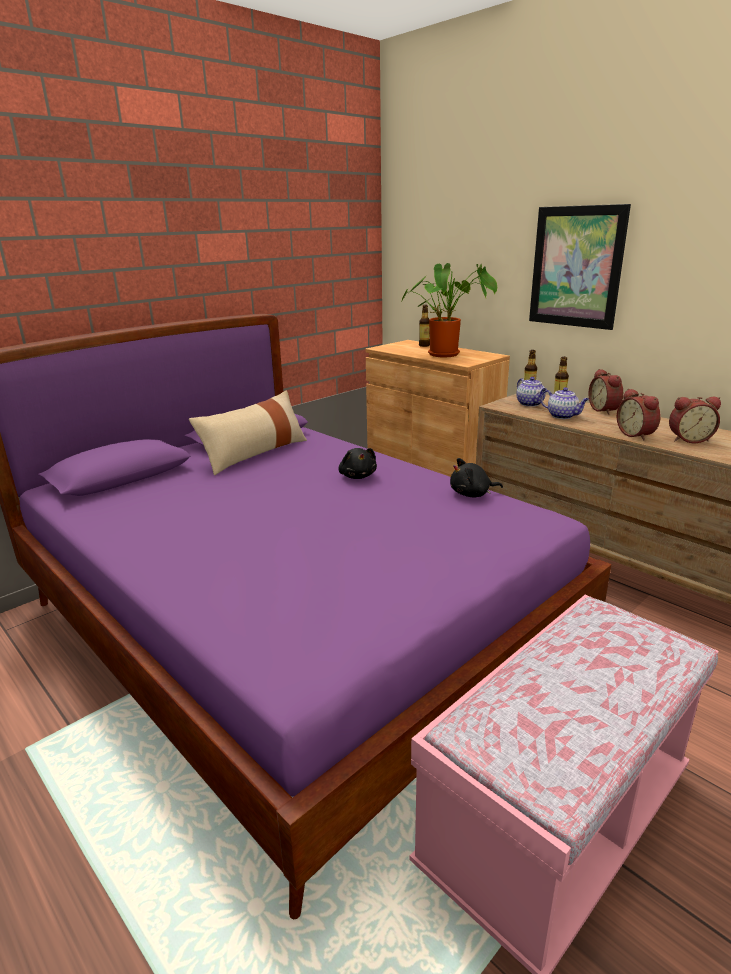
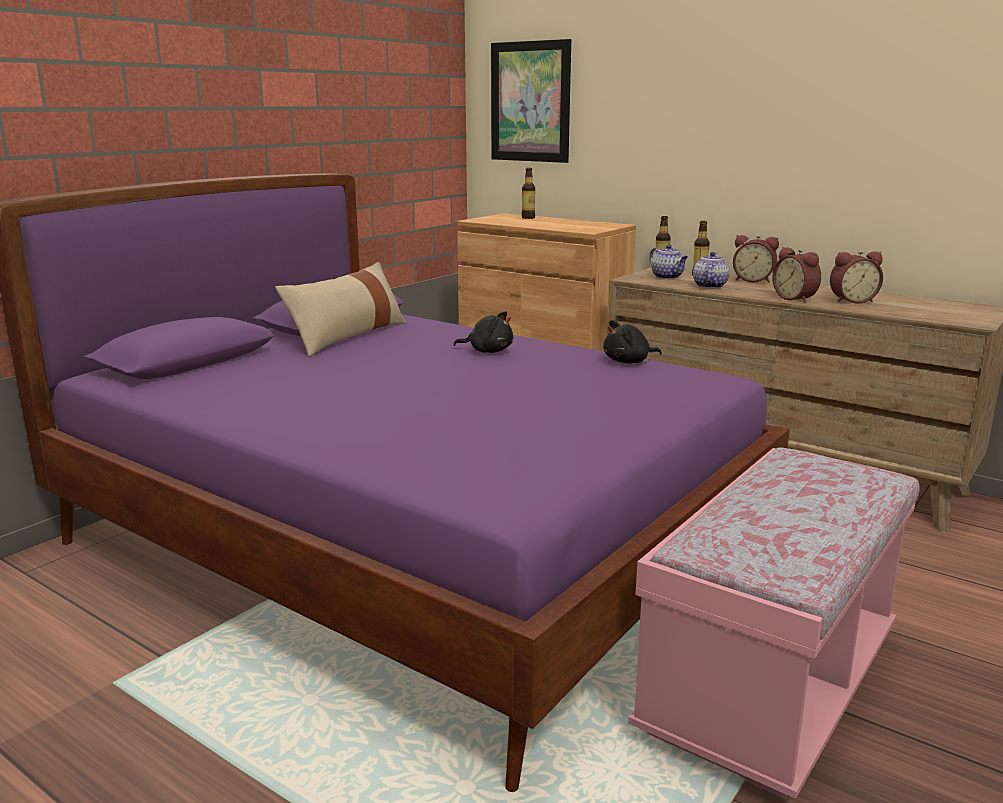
camera: 10 degrees left, 5 degrees down
(357, 476) = (488, 351): black plush toy -> black plush toy turned 45 degrees counterclockwise
(447, 354) = (562, 224): potted plant -> none
(563, 416) = (709, 286): teapot -> teapot turned 105 degrees counterclockwise
(576, 267) = (710, 119): picture -> picture (530, 102)
(605, 410) = (753, 280): alarm clock -> alarm clock turned 45 degrees counterclockwise

